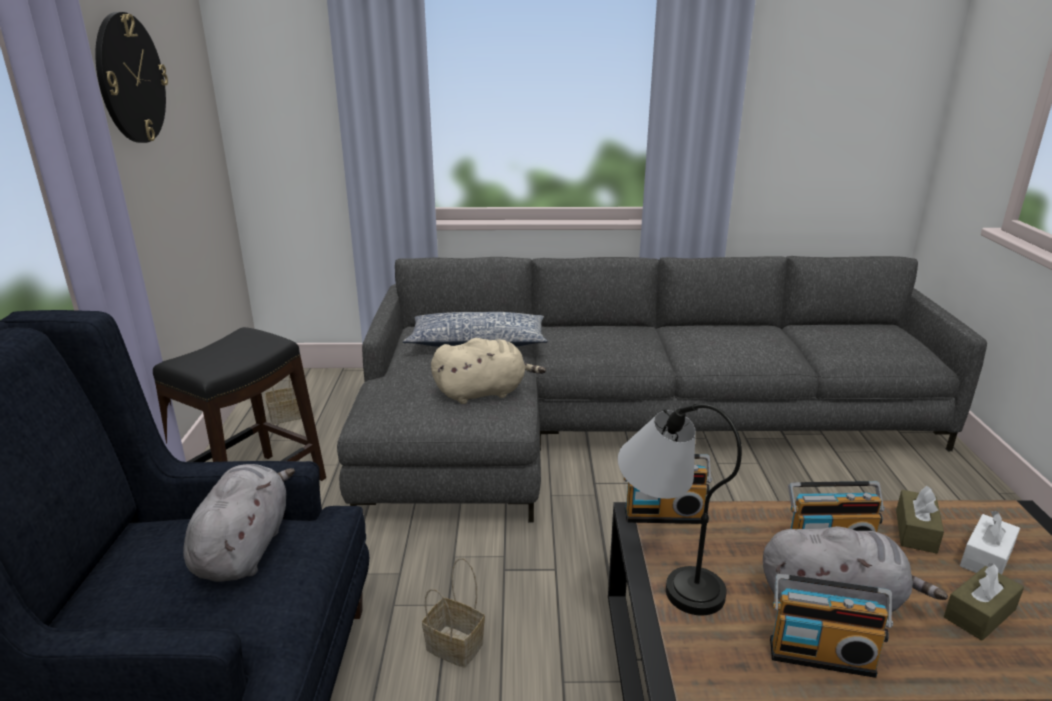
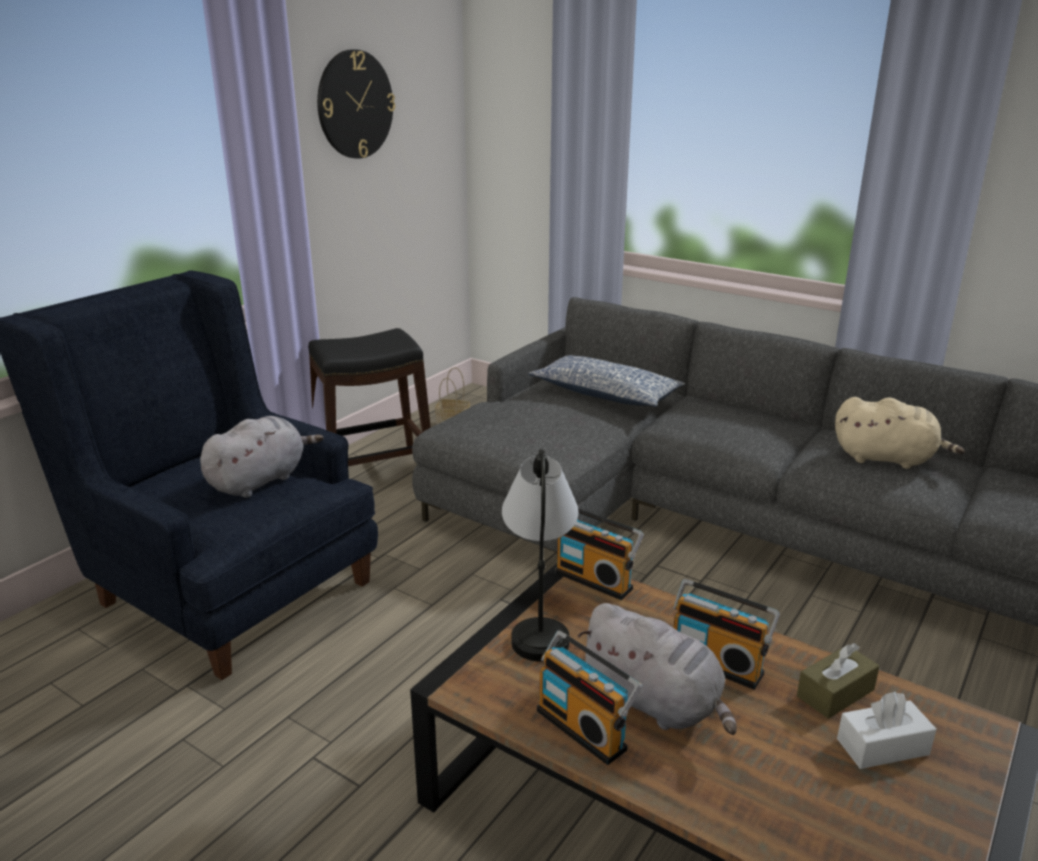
camera: 35 degrees right, 0 degrees up
(452, 646) = (405, 633): basket -> none
(484, 392) = (558, 435): beige plush toy -> beige plush toy (887, 459)
(979, 613) = (792, 779): brown tissue box -> none

